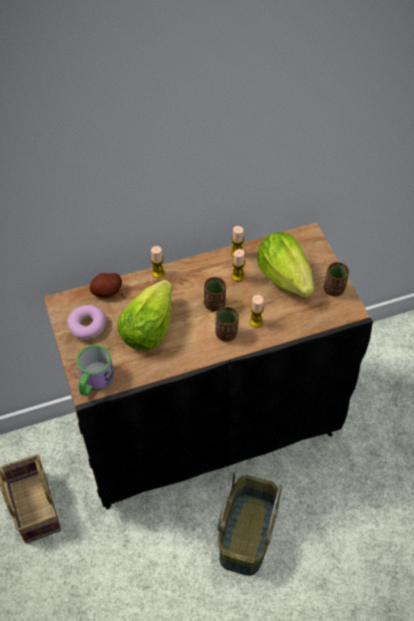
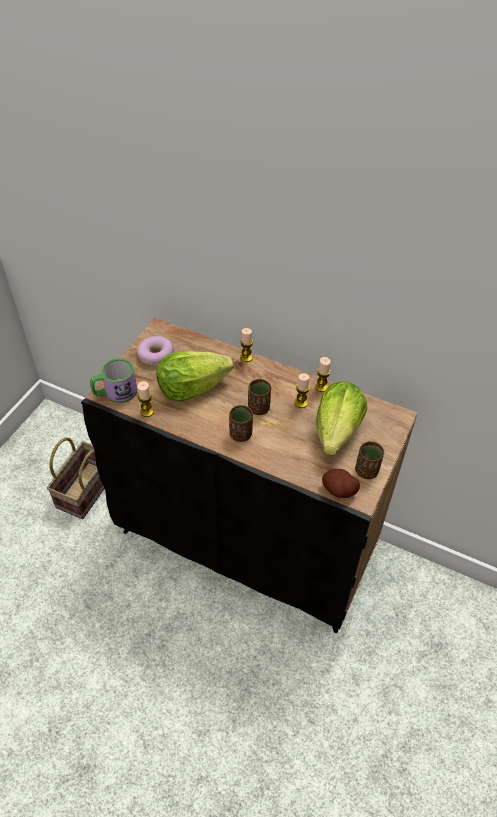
camera: 45 degrees right, 5 degrees down
(107, 291) = (197, 343): potato -> potato (339, 490)
(246, 533) = (191, 639): basket -> none
(255, 322) = (273, 444): candle -> candle (147, 411)

